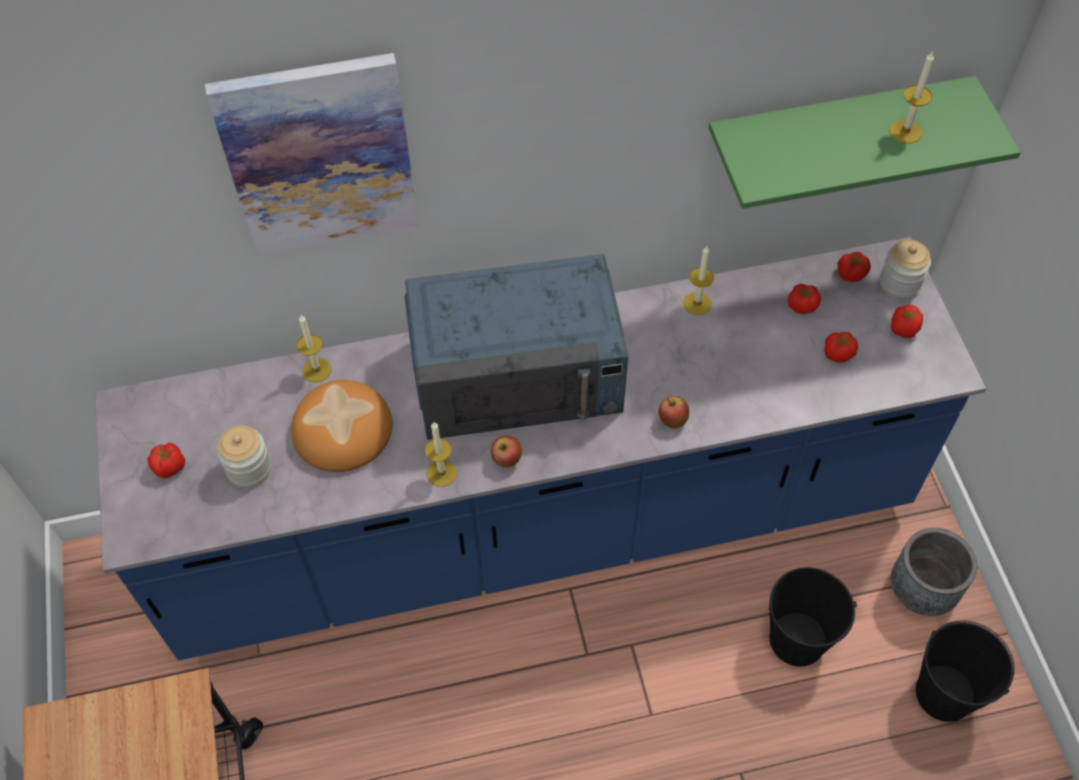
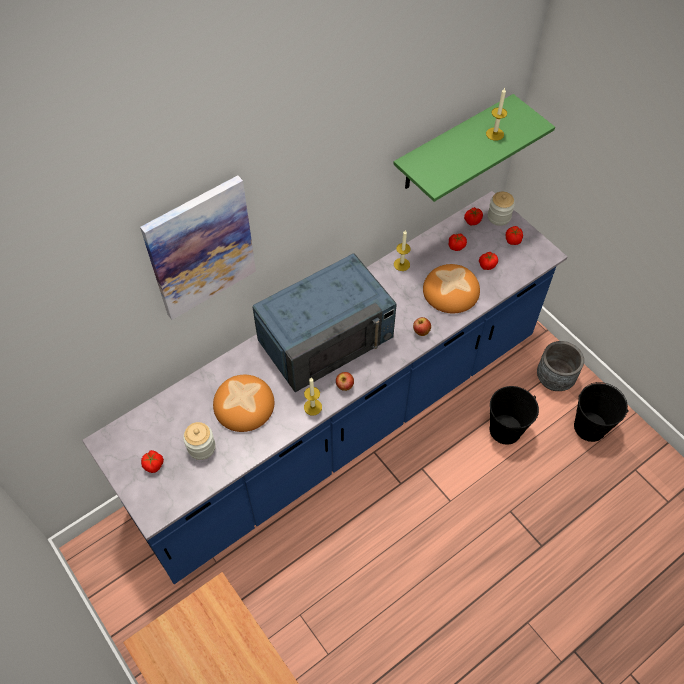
camera: 25 degrees left, 0 degrees up
(316, 370) = (210, 377): candle -> none
(753, 374) = (450, 292): none -> bread

